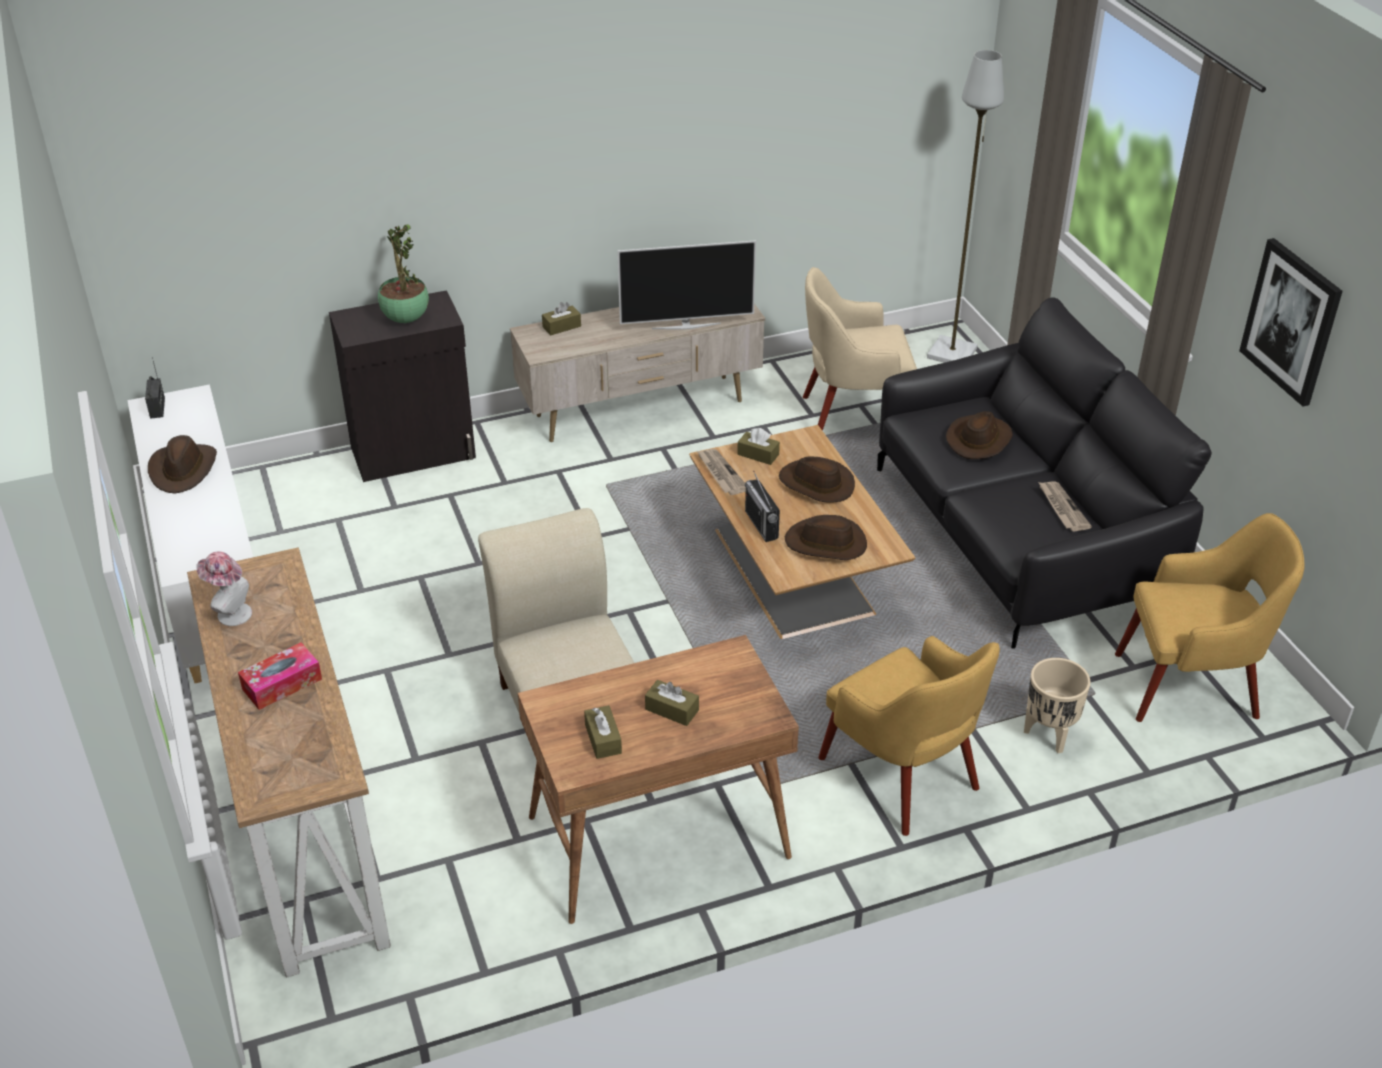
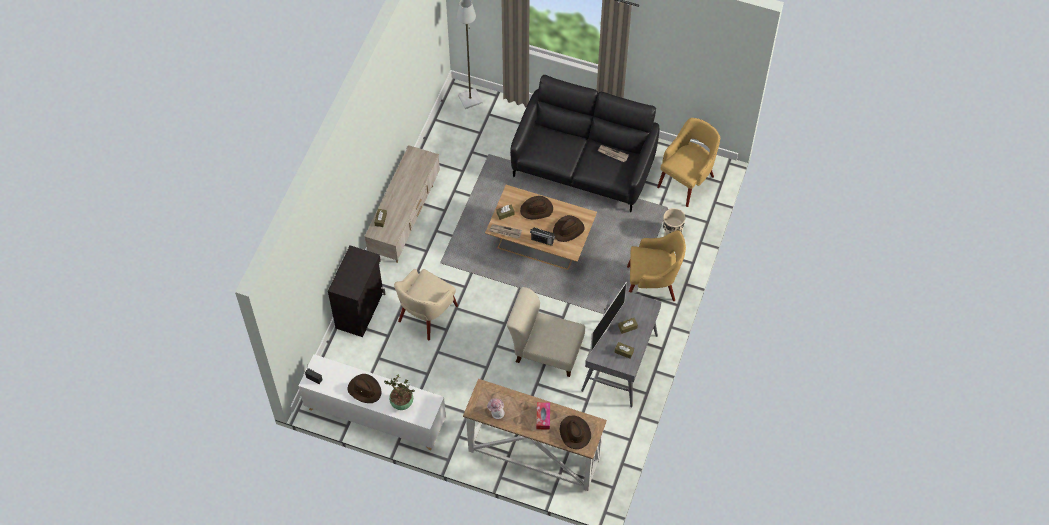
camera: 50 degrees left, 20 degrees up
(405, 318) = (357, 269): potted plant -> potted plant (401, 403)
(657, 839) = (620, 363): brown desk -> grey desk
(686, 325) = (419, 181): television -> television (604, 328)
(853, 415) = (475, 159): beige armchair -> beige armchair (426, 314)
(979, 439) = (559, 146): brown hat -> brown hat (574, 433)
(1291, 321) = (669, 59): picture -> none

